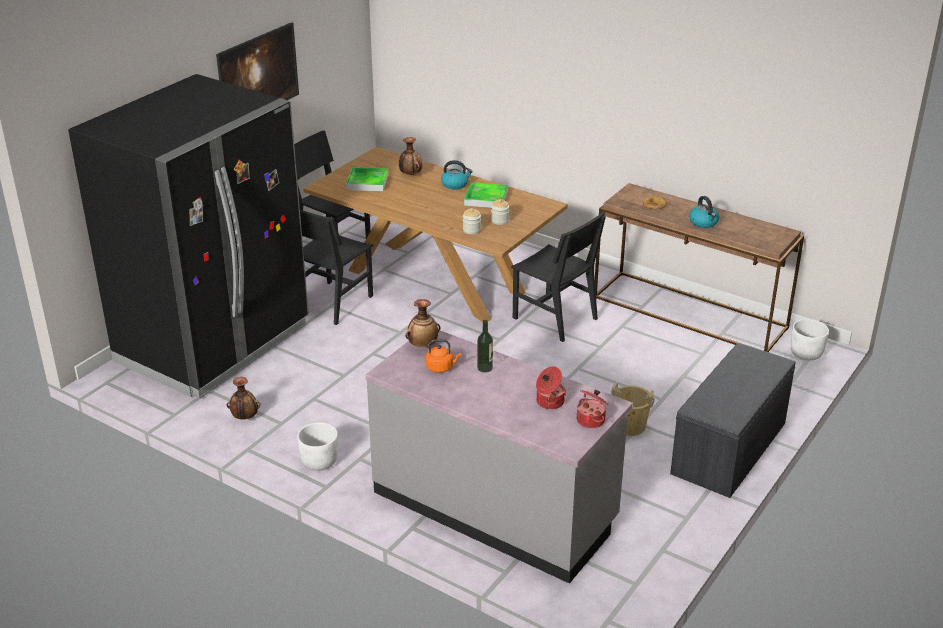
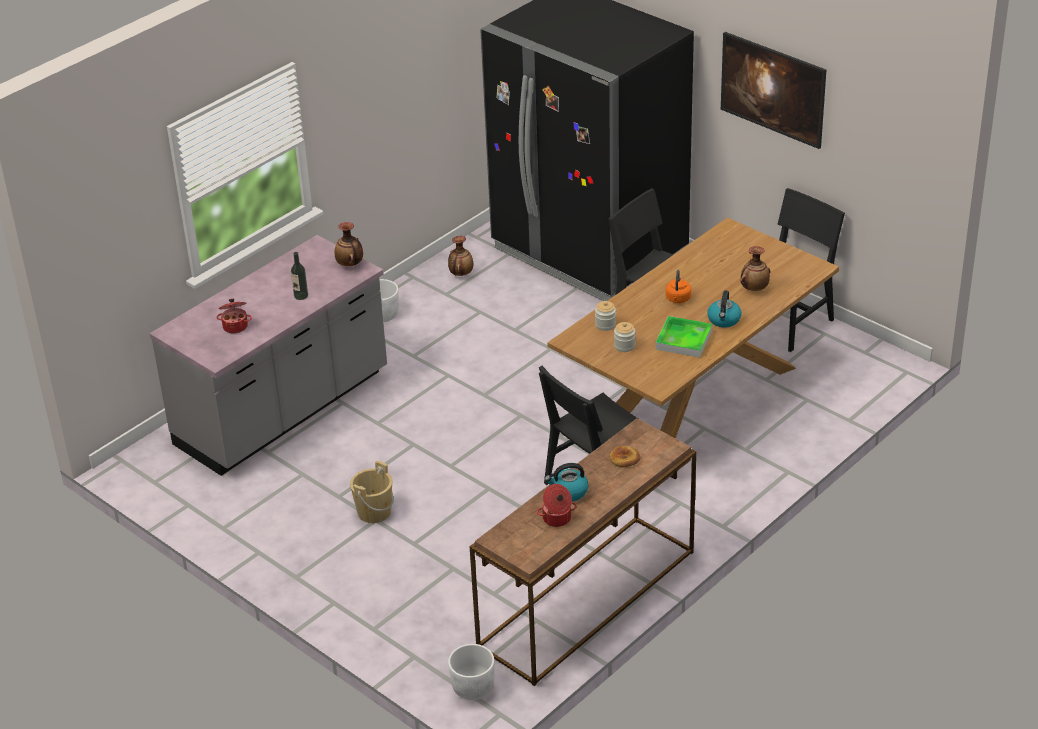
camera: 100 degrees right, 5 degrees up
(367, 182) = (737, 258): tray -> none
(441, 367) = (311, 273): orange kettle -> orange kettle (678, 299)
(591, 420) = (199, 346): cooking pot -> cooking pot (557, 519)
(730, 449) = (312, 579): grey bench -> none

